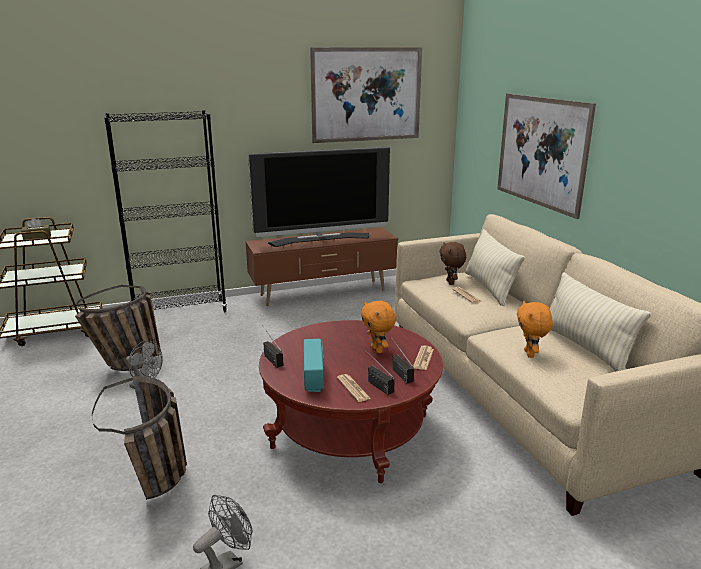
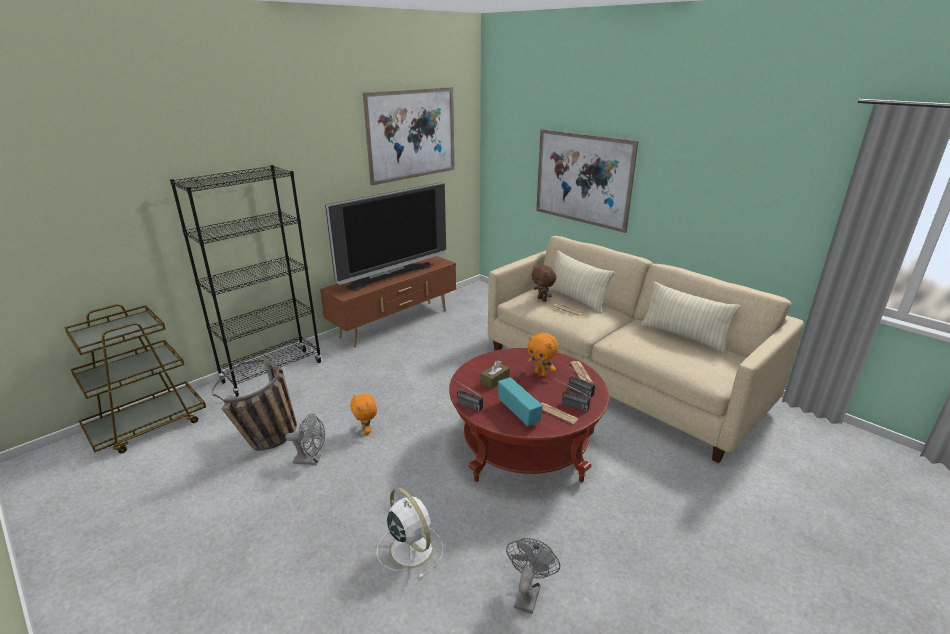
camera: 25 degrees left, 5 degrees up
(37, 237) = (117, 330): brown tissue box -> brown tissue box (495, 380)
(159, 485) = (410, 548): basket -> white fan
(530, 354) = (656, 351): orange plush toy -> orange plush toy (366, 431)

